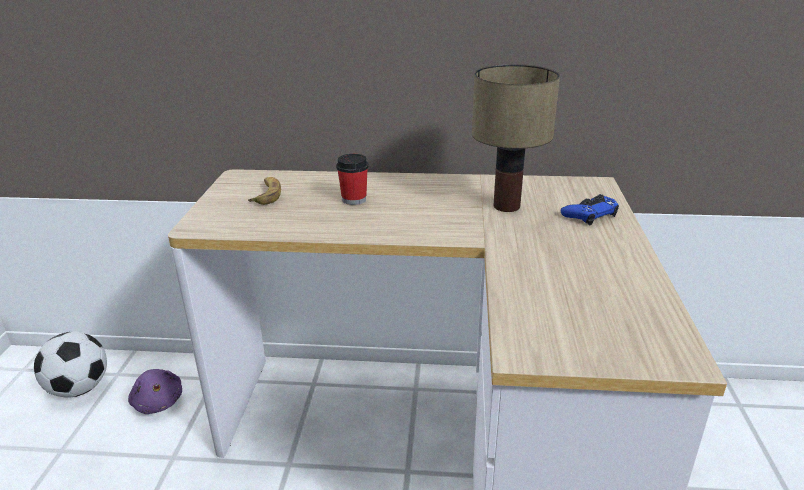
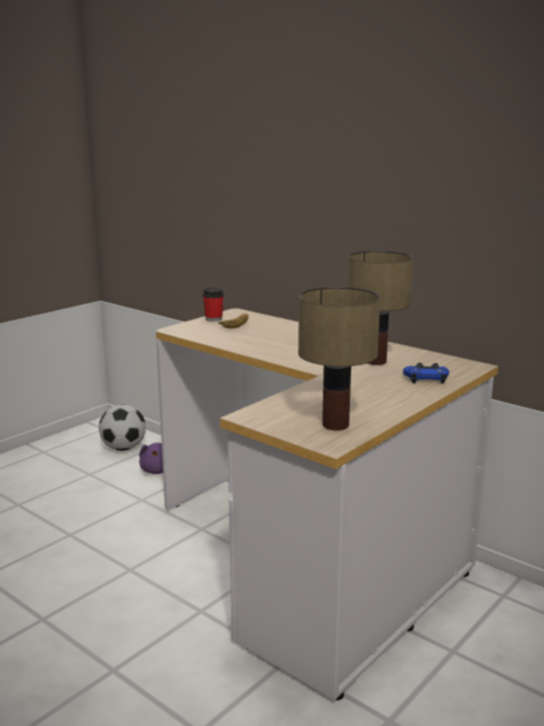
camera: 35 degrees right, 10 degrees down
(354, 199) = (282, 337): cup -> cup (213, 319)
(634, 324) = (335, 425): none -> table lamp

